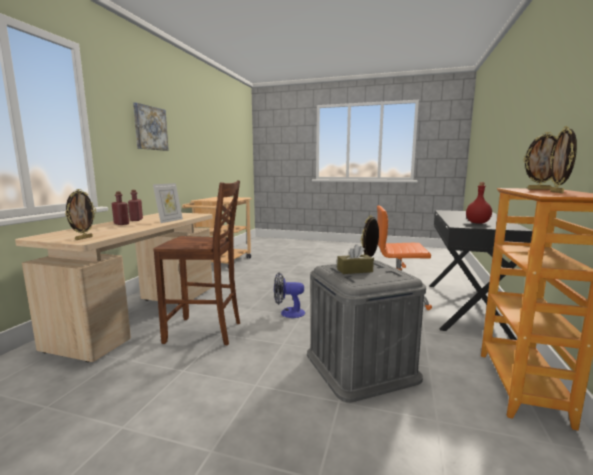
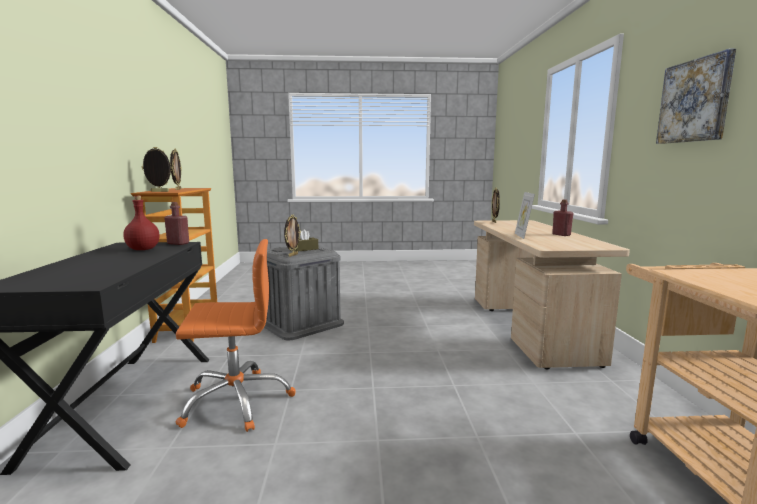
camera: 160 degrees right, 0 degrees up
(121, 224) = (542, 230): red bottle -> red bottle (178, 243)
(205, 332) = (443, 324): brown chair -> none
(288, 313) = (388, 353): fan -> none

